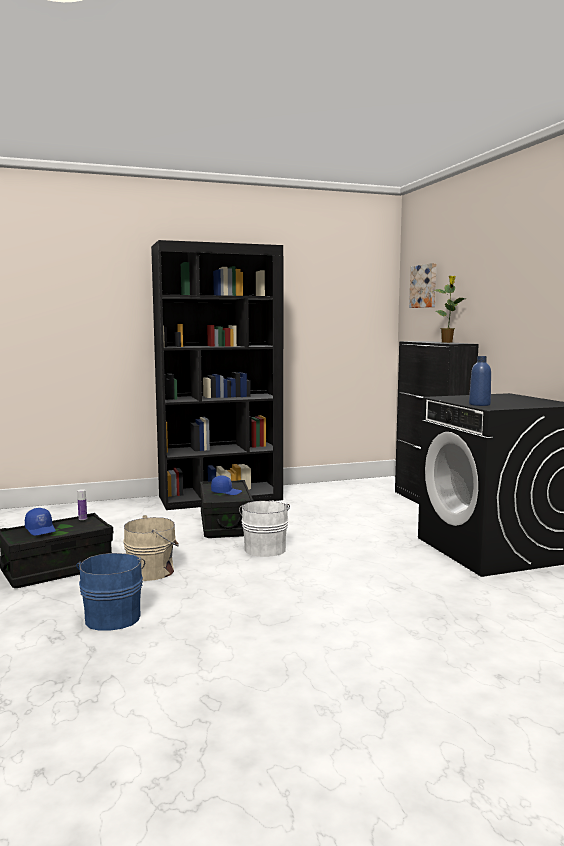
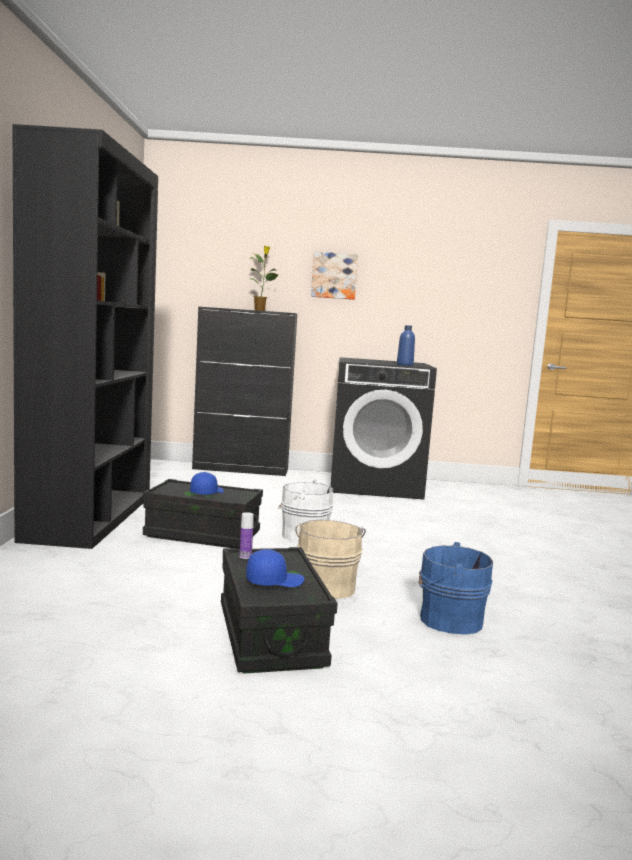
camera: 70 degrees left, 0 degrees up
(424, 286) = (199, 249): picture -> picture (334, 275)

